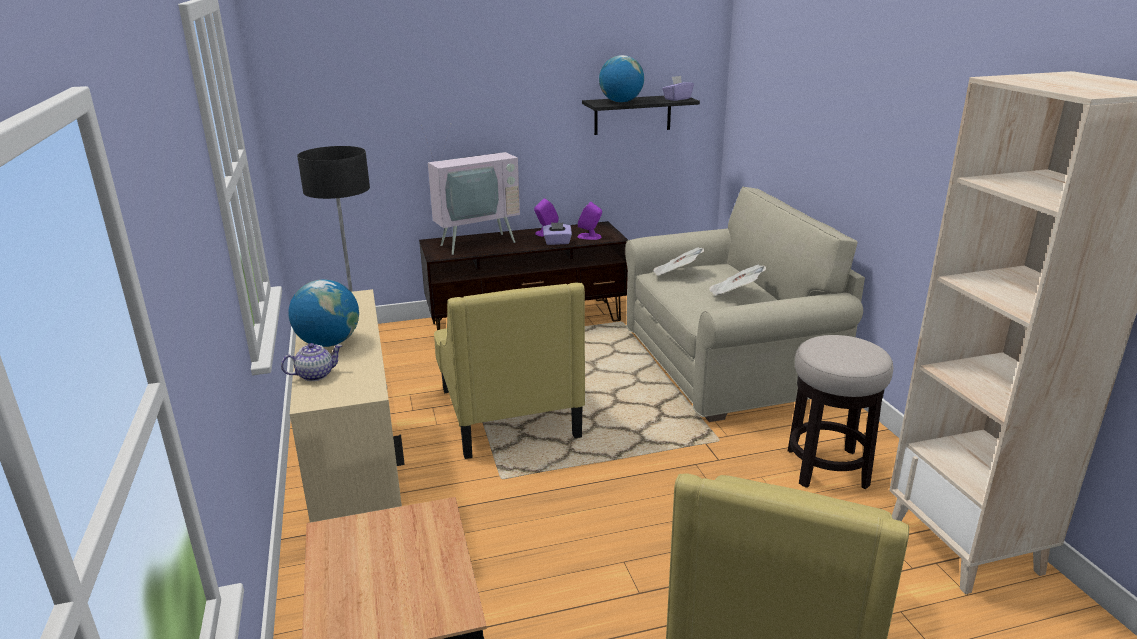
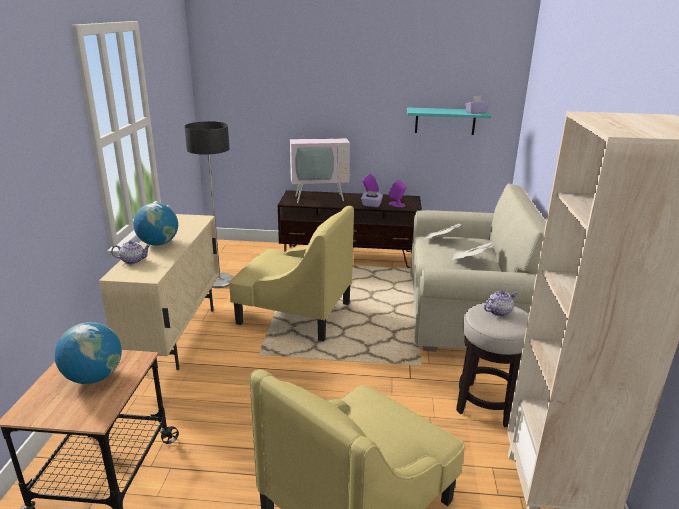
camera: 20 degrees right, 0 degrees up
(508, 412) = (294, 313): yellow armchair -> yellow armchair turned 75 degrees counterclockwise
(621, 102) = (431, 111): globe -> globe (94, 377)
(632, 114) = (445, 121): black shelf -> turquoise shelf
(838, 345) = (498, 312): none -> teapot

